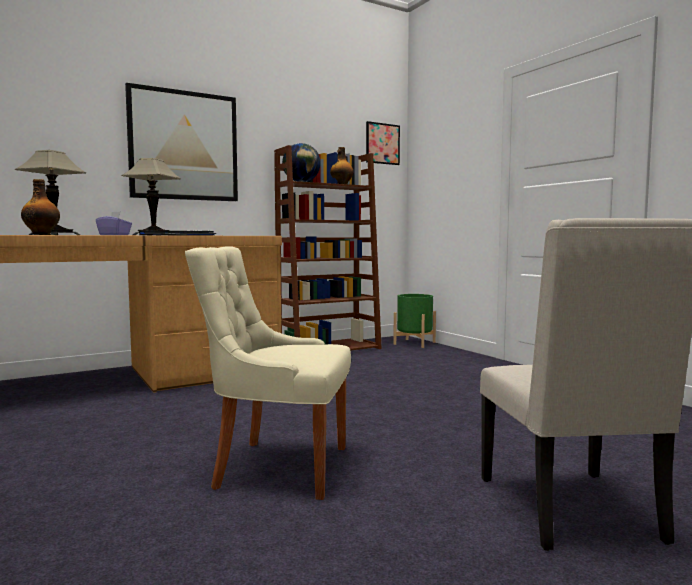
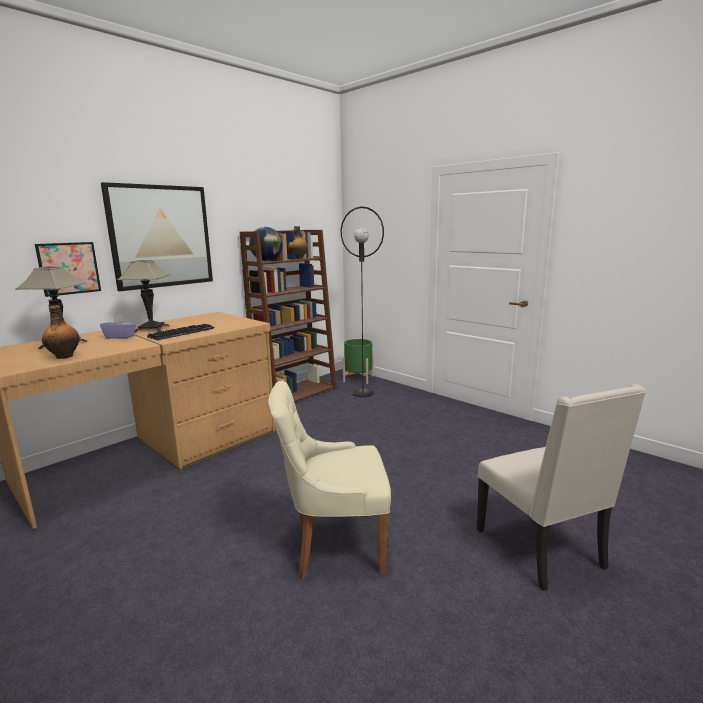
camera: 15 degrees left, 10 degrees up
(382, 143) = (324, 214): picture -> picture (69, 268)
(411, 354) = (363, 393): none -> black floor lamp

